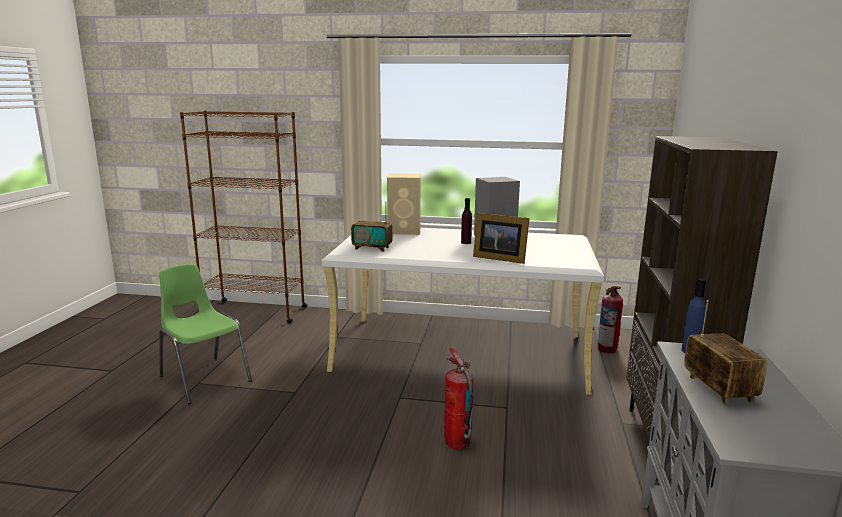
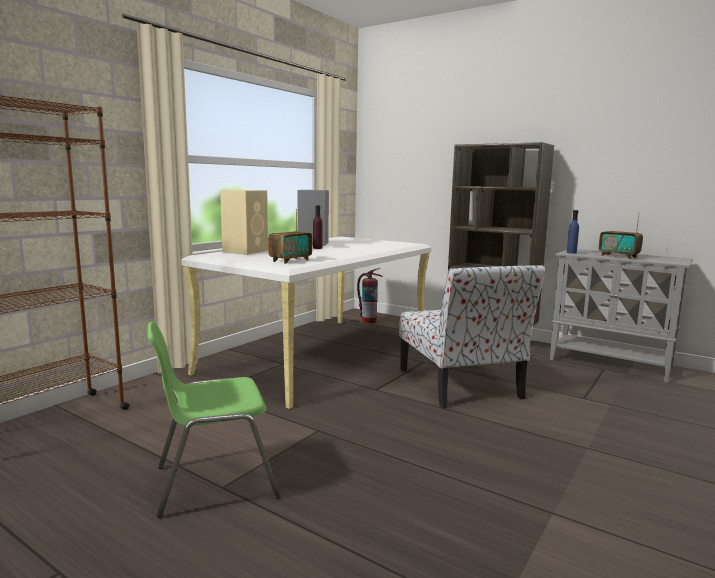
camera: 65 degrees left, 5 degrees down
(457, 442) = (460, 385): fire extinguisher -> chair
(498, 258) = (373, 249): picture frame -> none
(718, 389) = (618, 256): radio -> radio turned 150 degrees counterclockwise

